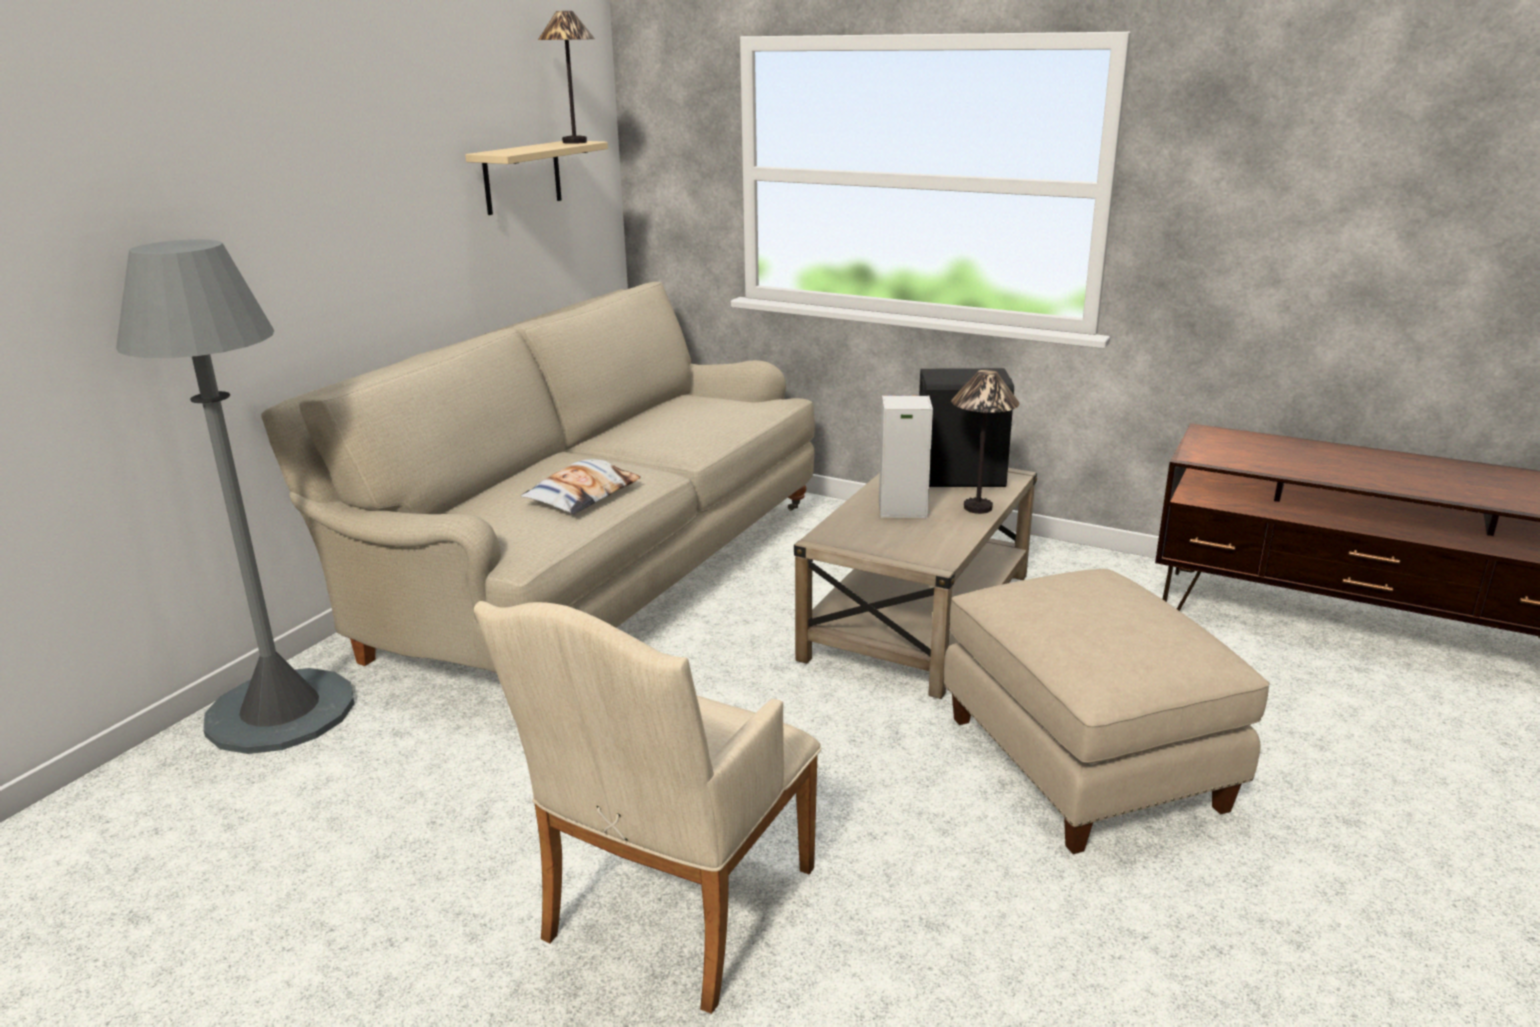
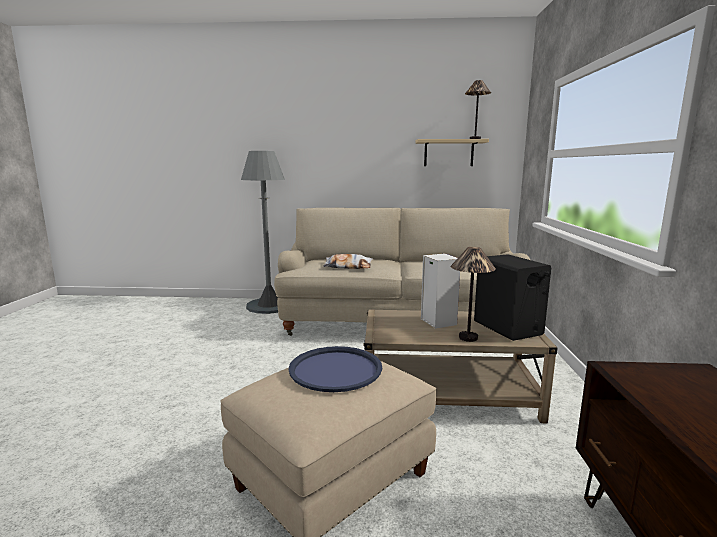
camera: 65 degrees right, 10 degrees down
(671, 914) = (175, 387): beige armchair -> none
(1083, 604) = (335, 369): none -> blue tray

